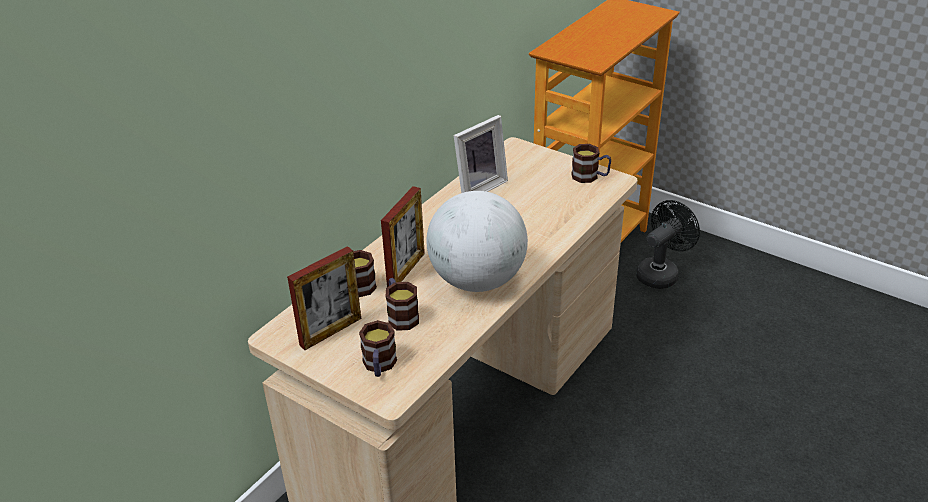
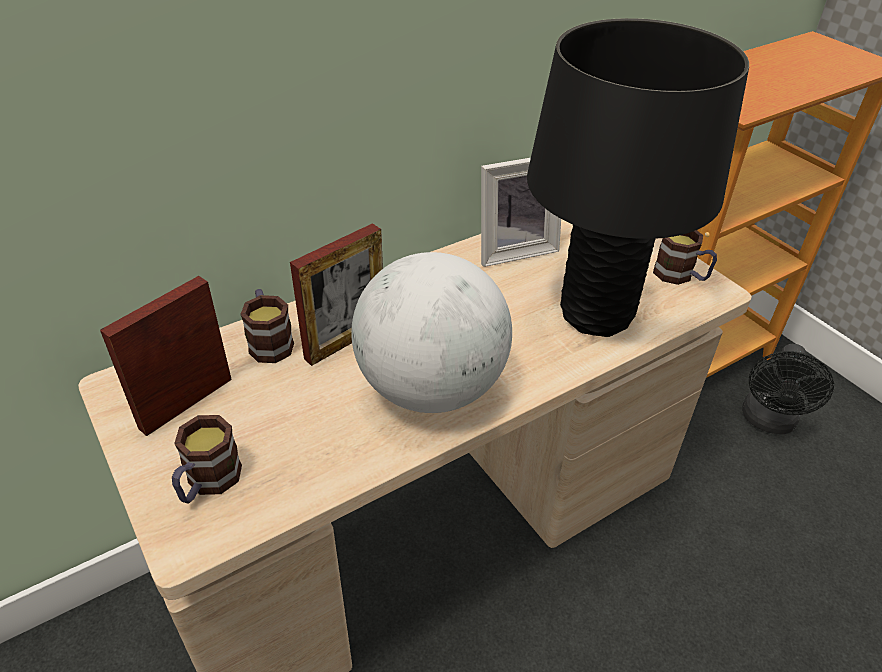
camera: 20 degrees right, 5 degrees up
(331, 332) = (186, 403): picture frame -> picture frame turned 150 degrees clockwise
(400, 315) = (292, 409): mug -> none
(552, 213) = (596, 315): none -> black table lamp
(661, 273) = (768, 422): black fan -> black fan turned 135 degrees clockwise

